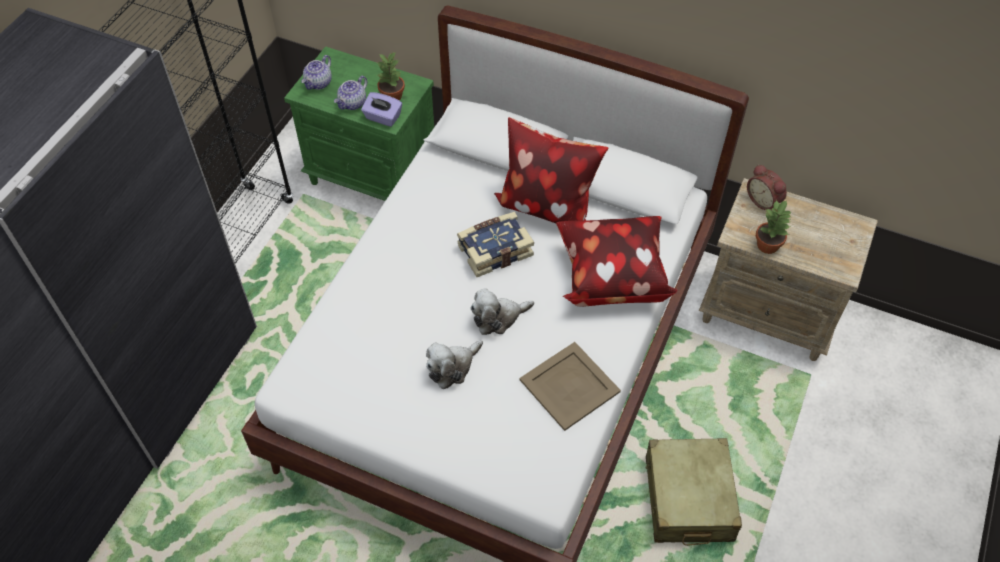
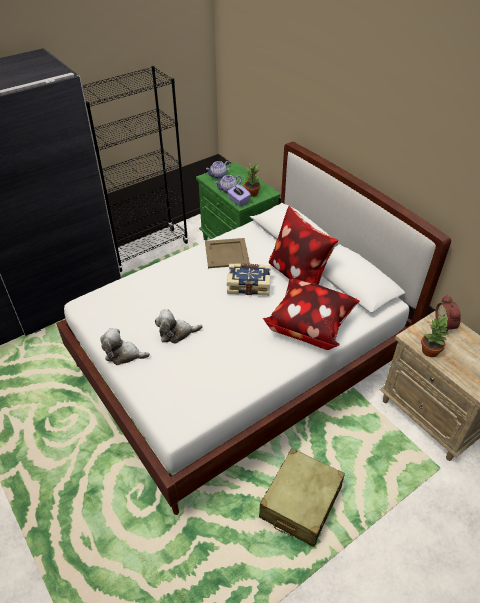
camera: 30 degrees right, 10 degrees down
(498, 318) = (223, 319): plush toy -> plush toy (123, 355)
(568, 385) = (236, 373): beige tray -> beige tray (226, 253)

